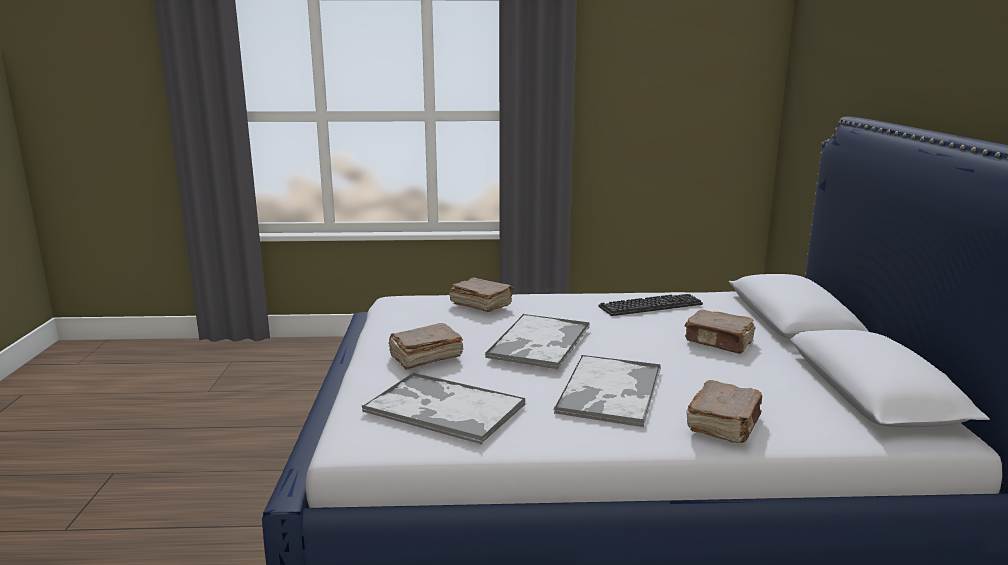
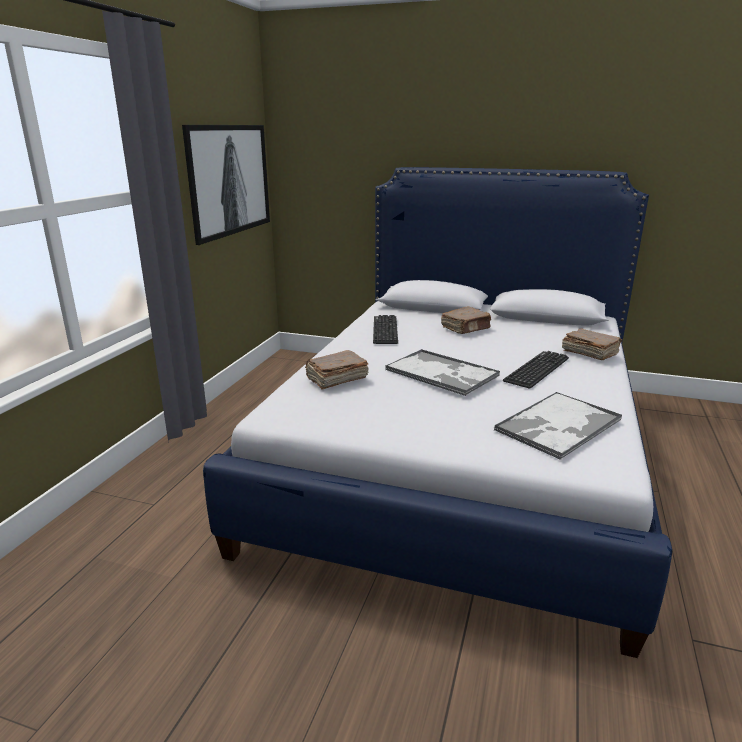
camera: 70 degrees left, 5 degrees up
(425, 357) = (446, 420): brown book -> none
(609, 391) = (537, 370): tray -> keyboard
(684, 113) = (229, 180): none -> picture

